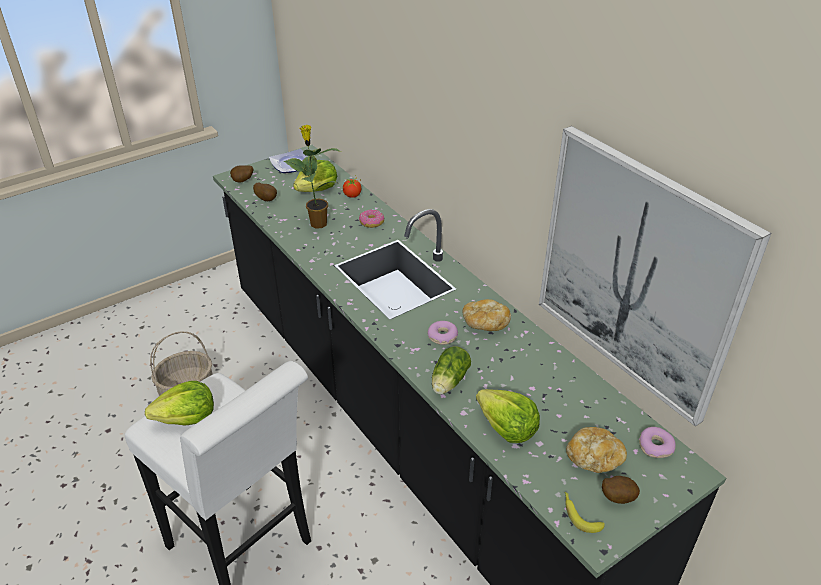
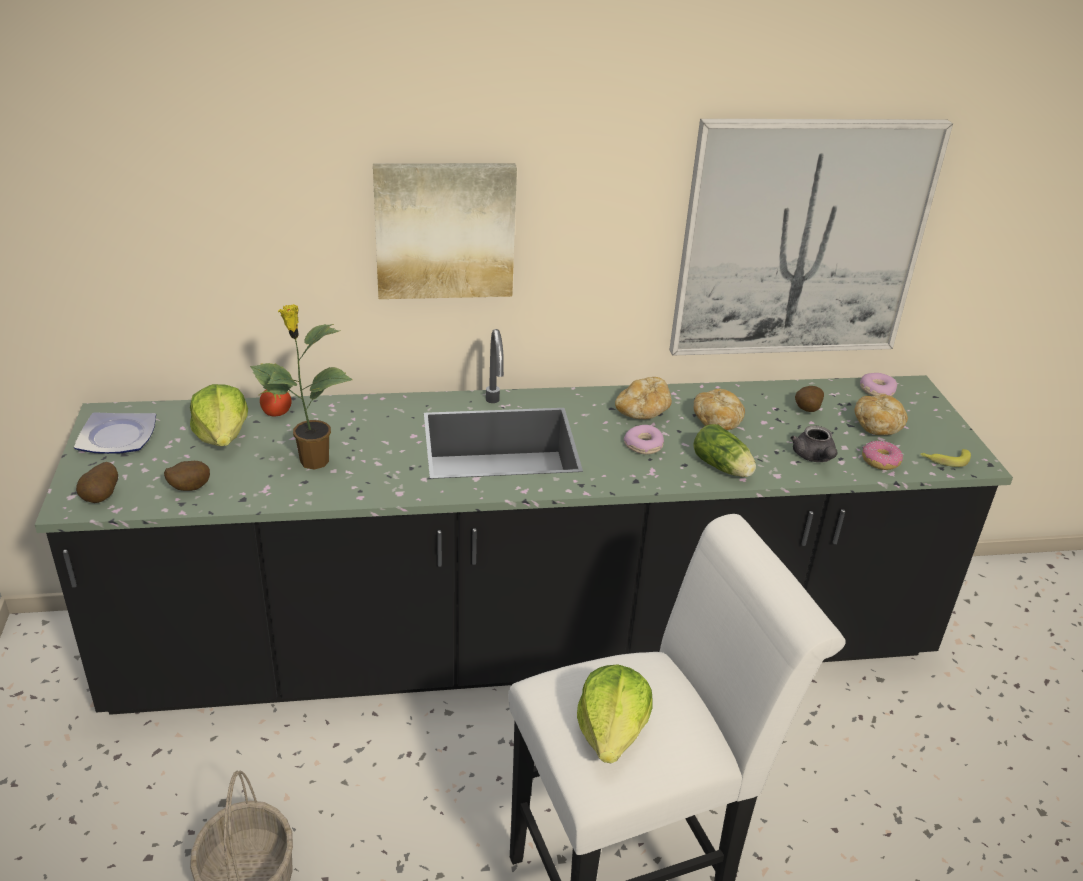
camera: 65 degrees left, 5 degrees down
(371, 222) = (362, 419): donut -> donut (880, 461)
(437, 131) = (444, 230): none -> picture
(506, 428) = (814, 457): lettuce -> grey teapot
(508, 363) = (717, 421): none -> bread
(617, 497) = (930, 433): potato -> potato (805, 411)

